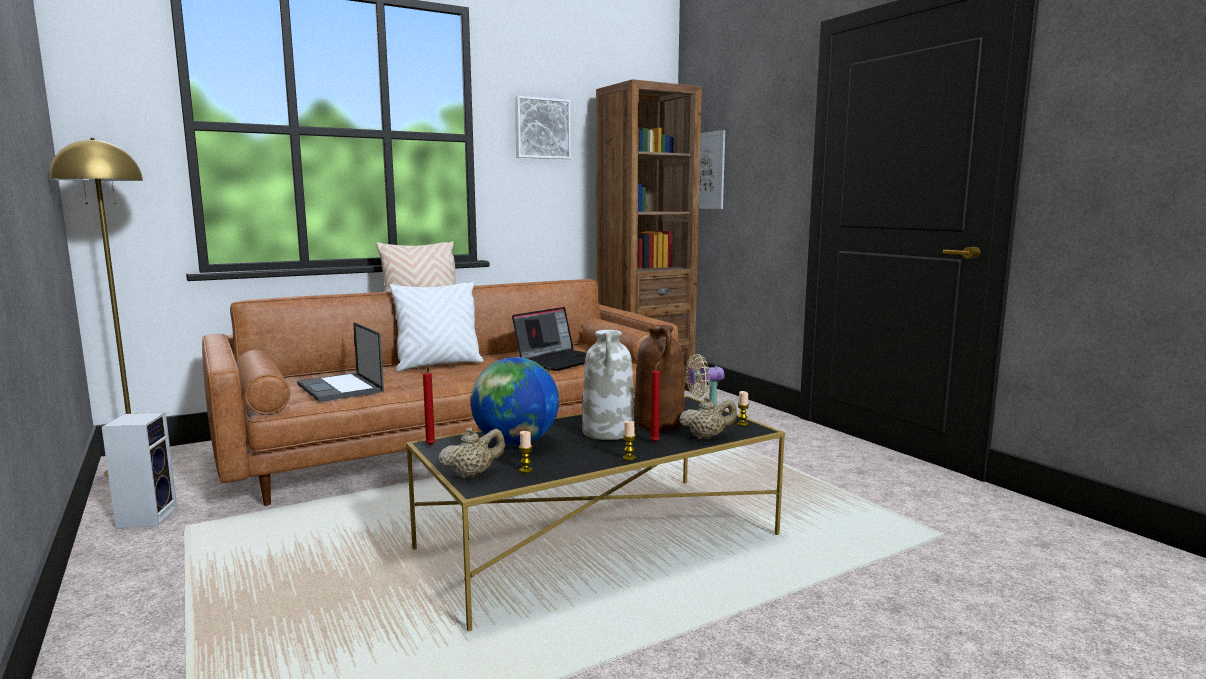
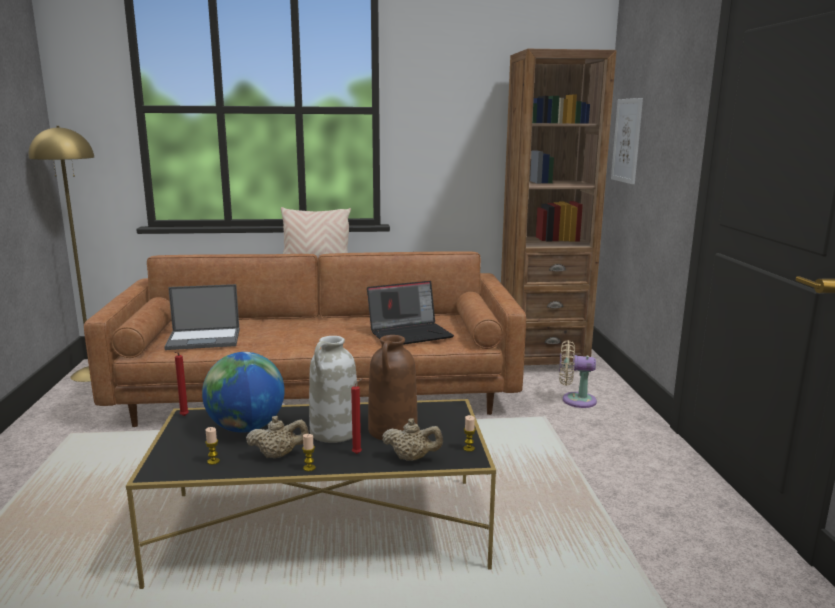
camera: 25 degrees right, 5 degrees up
(147, 516) = (59, 419): speaker -> none
(341, 388) = (205, 339): laptop -> laptop turned 90 degrees counterclockwise
(438, 365) = (308, 323): white pillow -> none
(473, 474) = (170, 456): beige teapot -> beige teapot (278, 455)
(542, 128) = (451, 98): picture -> none

